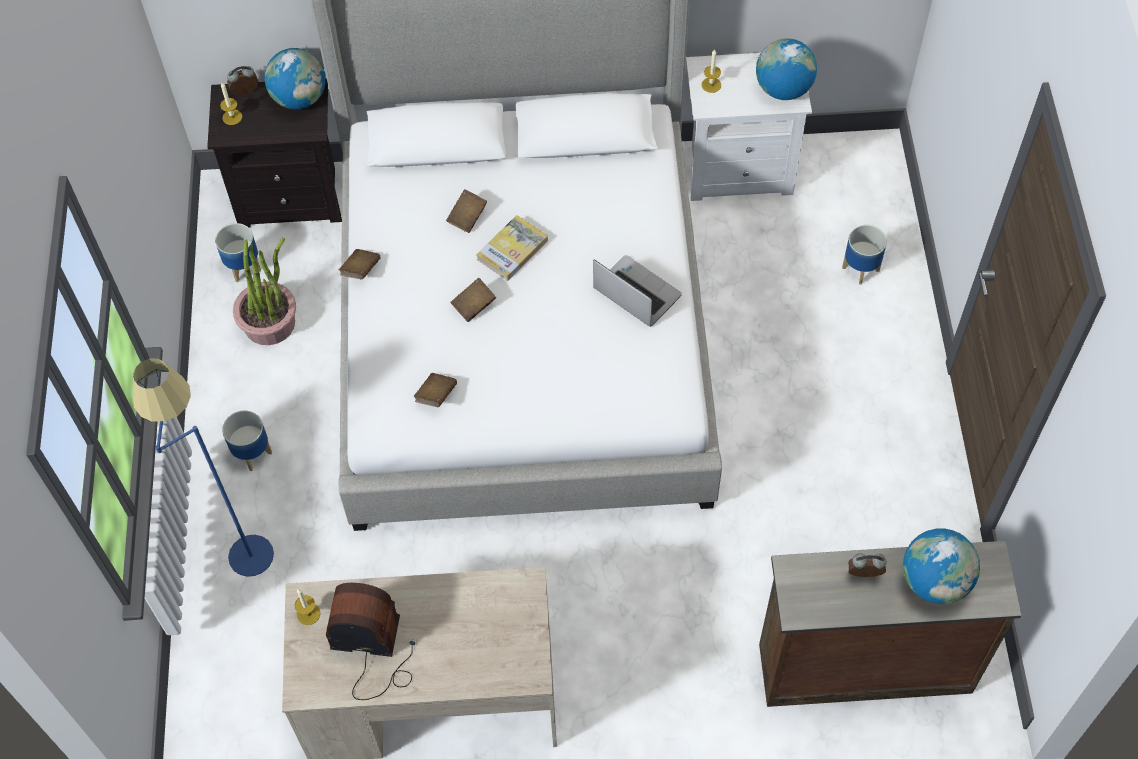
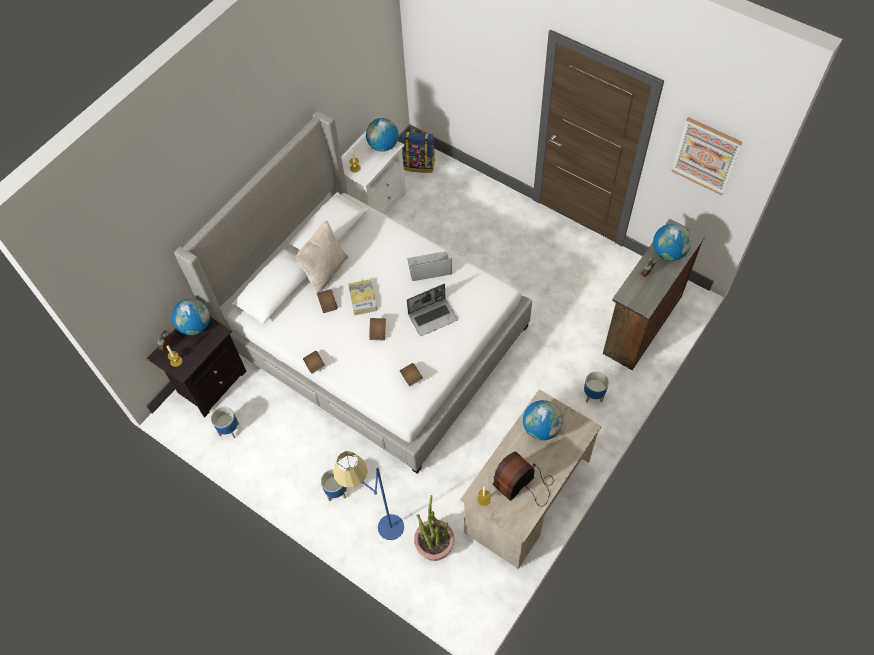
camera: 50 degrees left, 0 degrees up
(270, 322) = (272, 438): potted plant -> potted plant (434, 544)
(481, 613) = (541, 428): none -> globe
(517, 176) = (325, 271): none -> beige pillow
(558, 354) = (433, 317): none -> laptop
(860, 175) = (419, 164): none -> backpack
(861, 269) = (464, 196): planter -> planter (593, 395)
(1093, 482) = (706, 156): none -> picture

